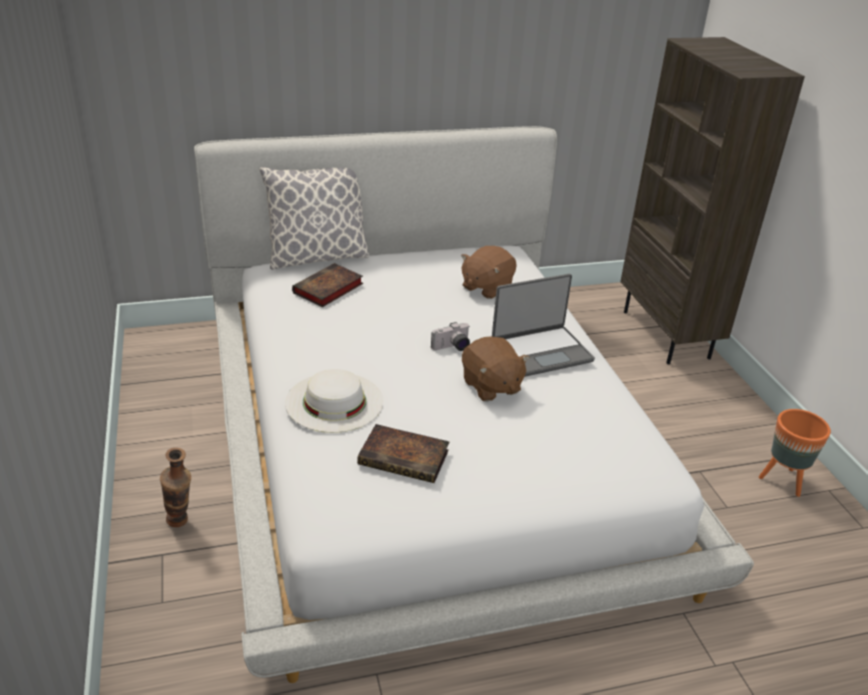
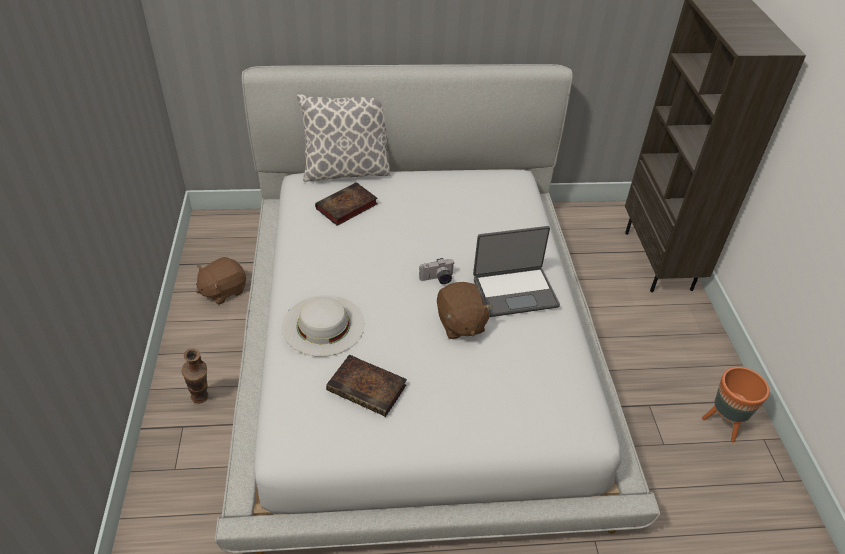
camera: 10 degrees right, 10 degrees up
(486, 287) = (485, 217): brown plush toy -> brown plush toy (223, 290)

